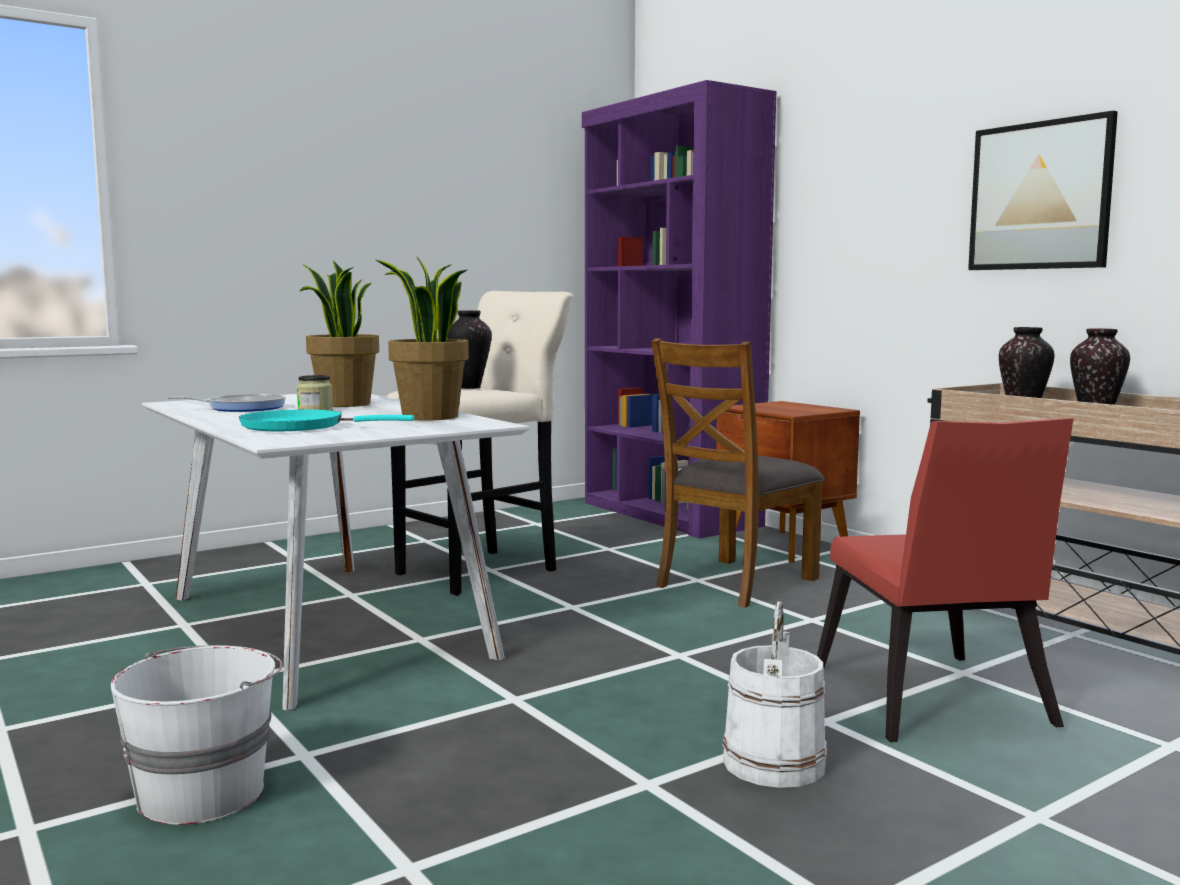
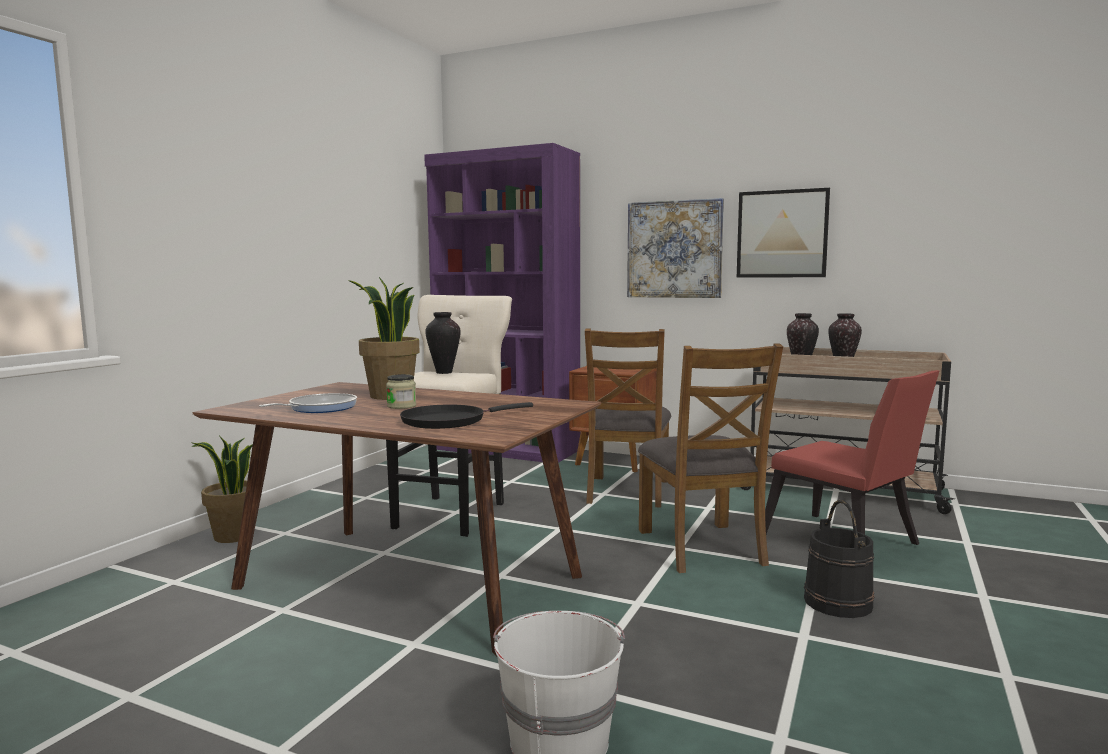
camera: 30 degrees left, 0 degrees up
(300, 427) = (448, 421): turquoise frying pan -> black frying pan
(322, 626) = (407, 583): white dining table -> brown dining table
(429, 417) = (506, 401): potted plant -> potted plant (233, 536)
(711, 661) = (702, 547): none -> brown chair
(774, 763) = (838, 602): white bucket -> black bucket
(889, 228) = (674, 249): none -> picture

